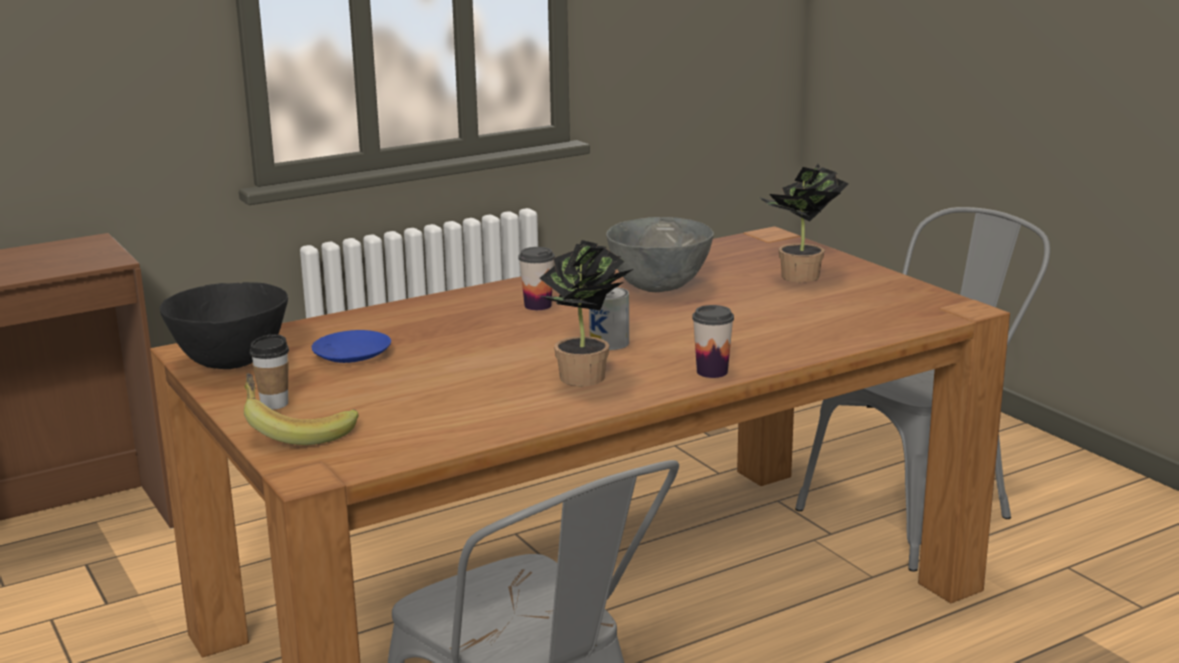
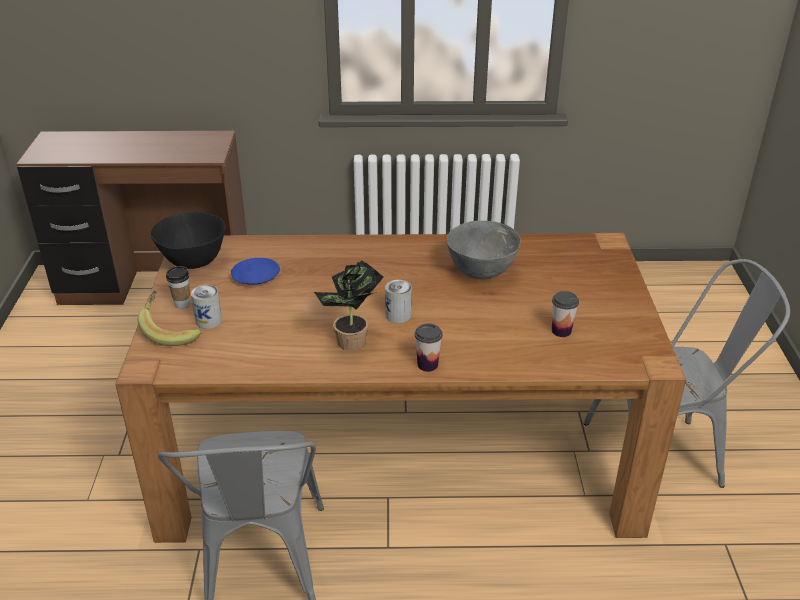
camera: 30 degrees right, 15 degrees up
(342, 409) = (208, 320): none -> can
(538, 305) = (394, 266): cup -> cup (561, 331)
(800, 278) = (580, 293): potted plant -> none

